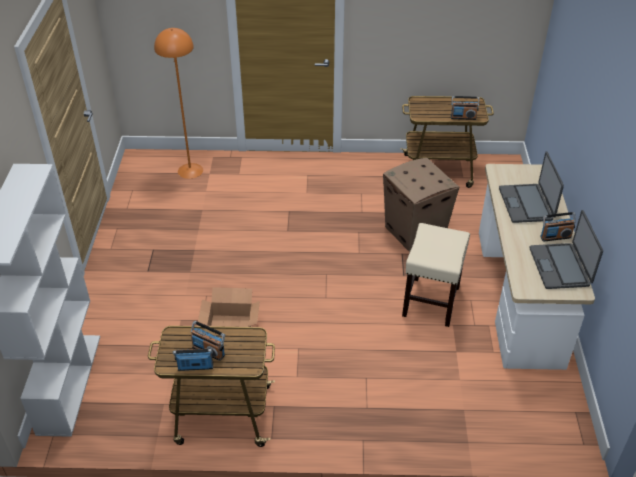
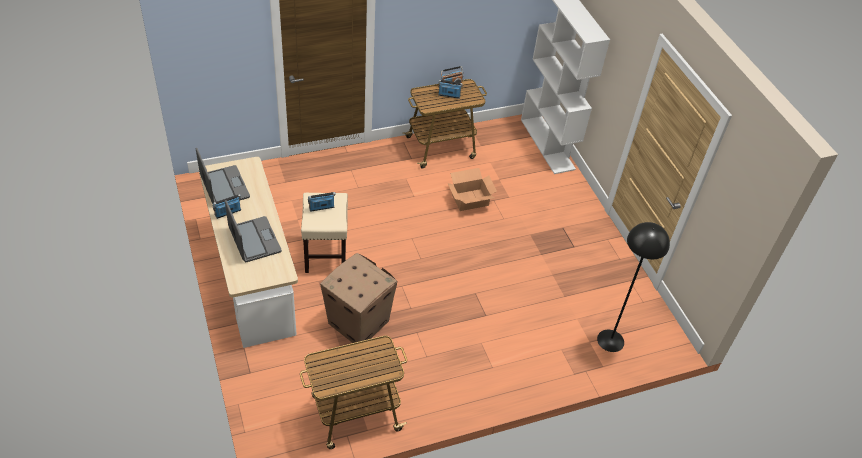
camera: 155 degrees right, 5 degrees up
(190, 170) = (611, 340): orange floor lamp -> black floor lamp
(463, 117) = (333, 354): radio -> radio (321, 207)

